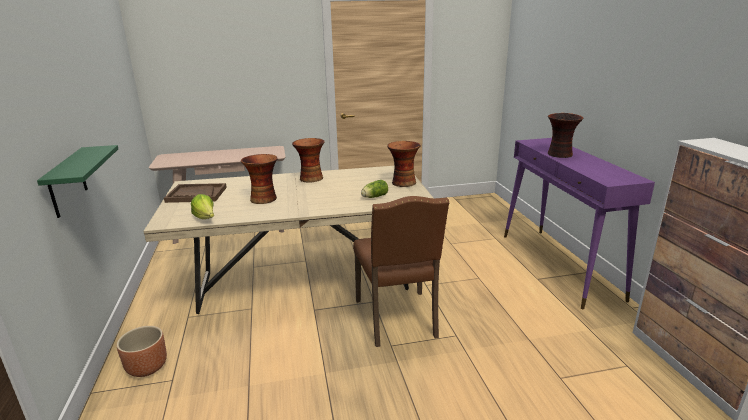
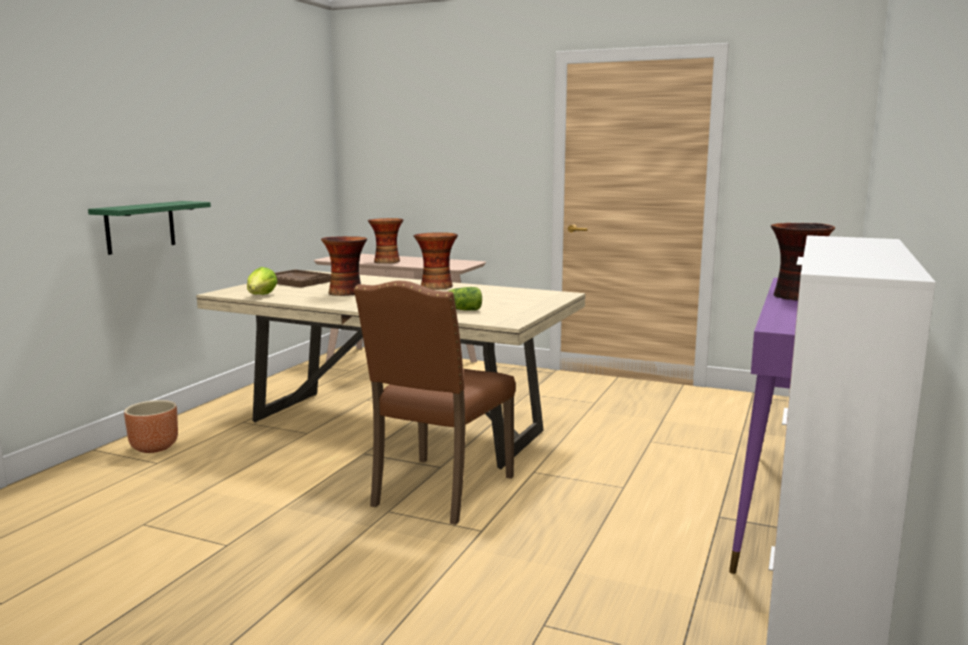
camera: 35 degrees right, 10 degrees down
(403, 183) = (531, 305): vase -> vase (386, 261)

